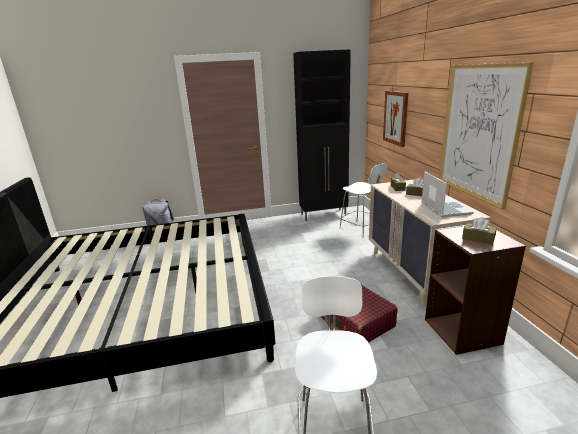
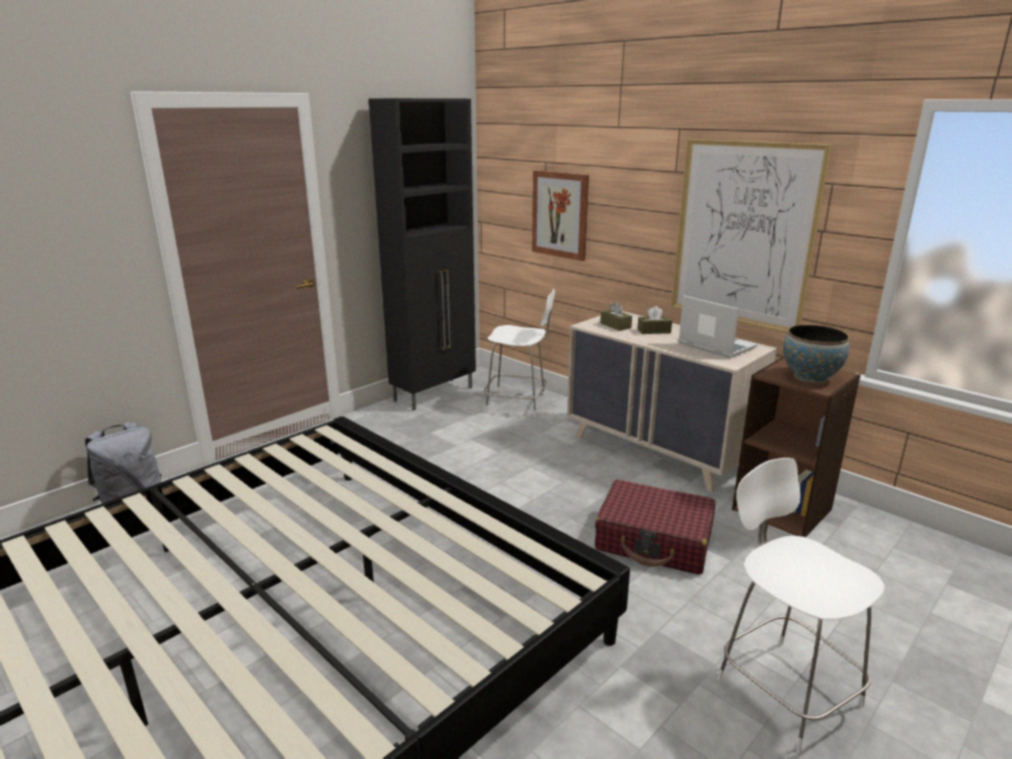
camera: 35 degrees left, 0 degrees up
(478, 239) = (810, 377): brown tissue box -> bowl

